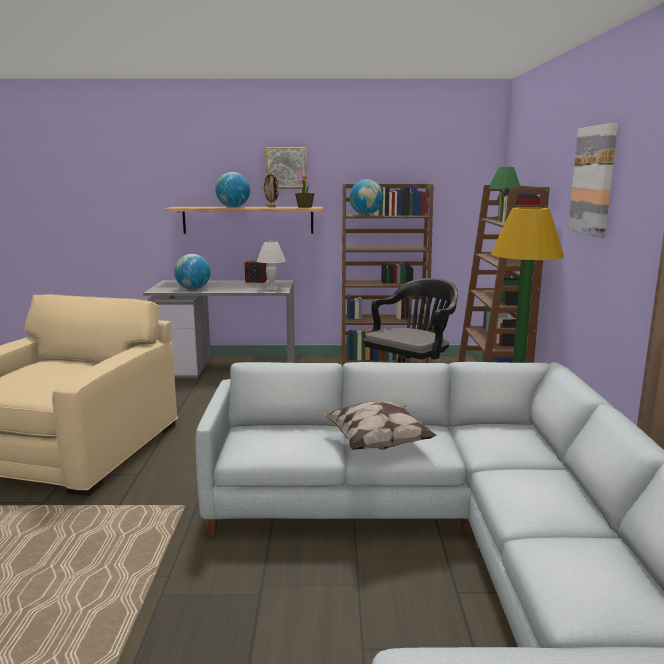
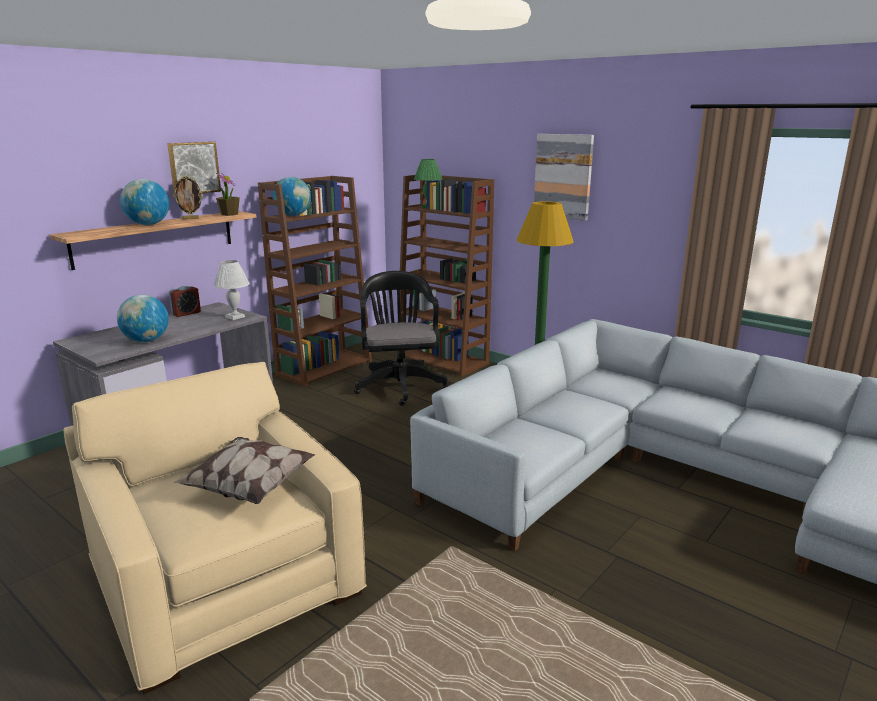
camera: 50 degrees left, 5 degrees up
(378, 443) = (571, 416): pillow -> pillow (249, 487)

